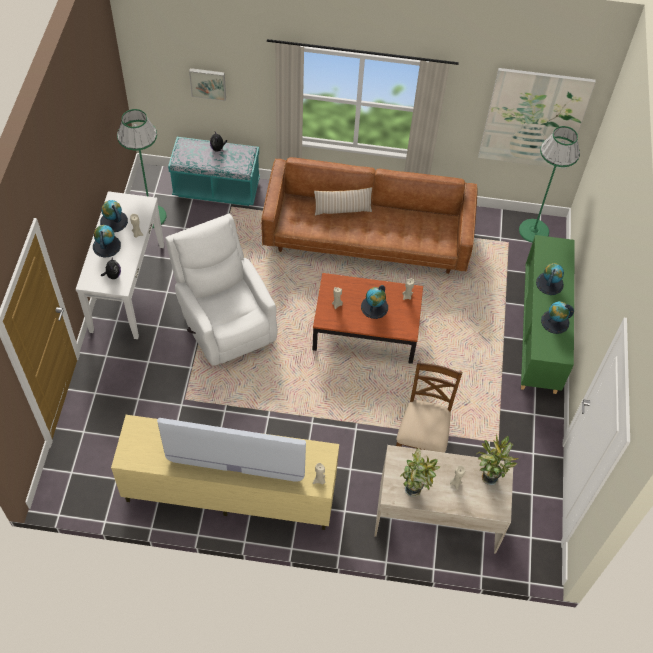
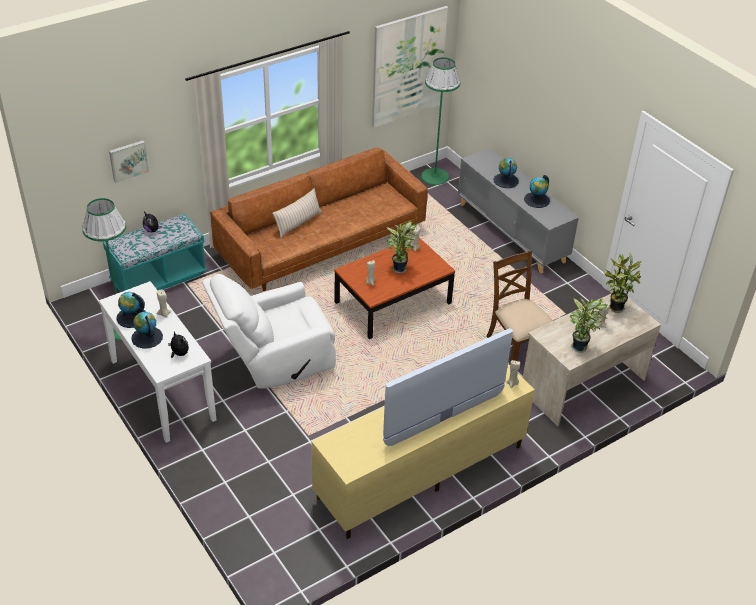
camera: 40 degrees left, 15 degrees down
(224, 319) = (274, 361): white armchair -> white armchair turned 45 degrees counterclockwise
(374, 307) = (400, 268): globe -> potted plant
(540, 331) = (511, 232): green cabinet -> grey cabinet

